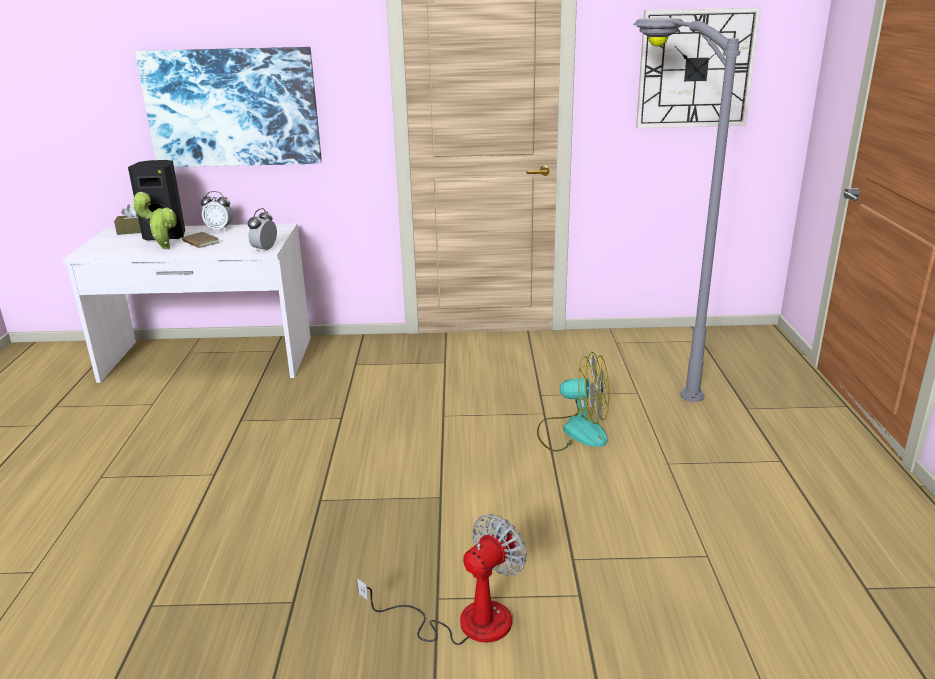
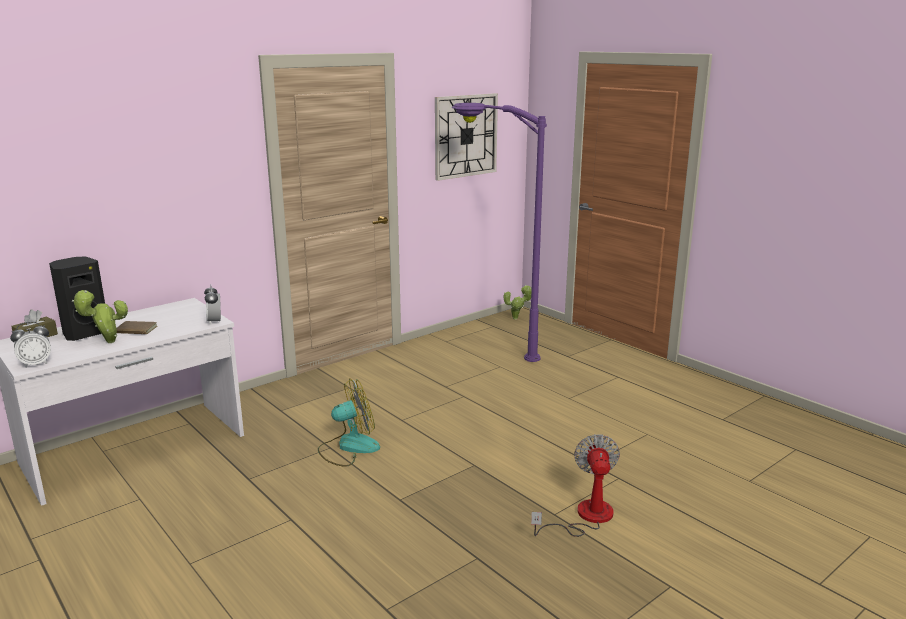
camera: 40 degrees left, 5 degrees down
(220, 229) = (129, 317): alarm clock -> alarm clock (35, 364)
(232, 108) = (128, 198): picture -> none
(573, 431) = (496, 400): fan -> fan (348, 447)
(649, 367) = (485, 350): grey floor lamp -> purple floor lamp
(747, 339) = (517, 318): none -> potted plant

